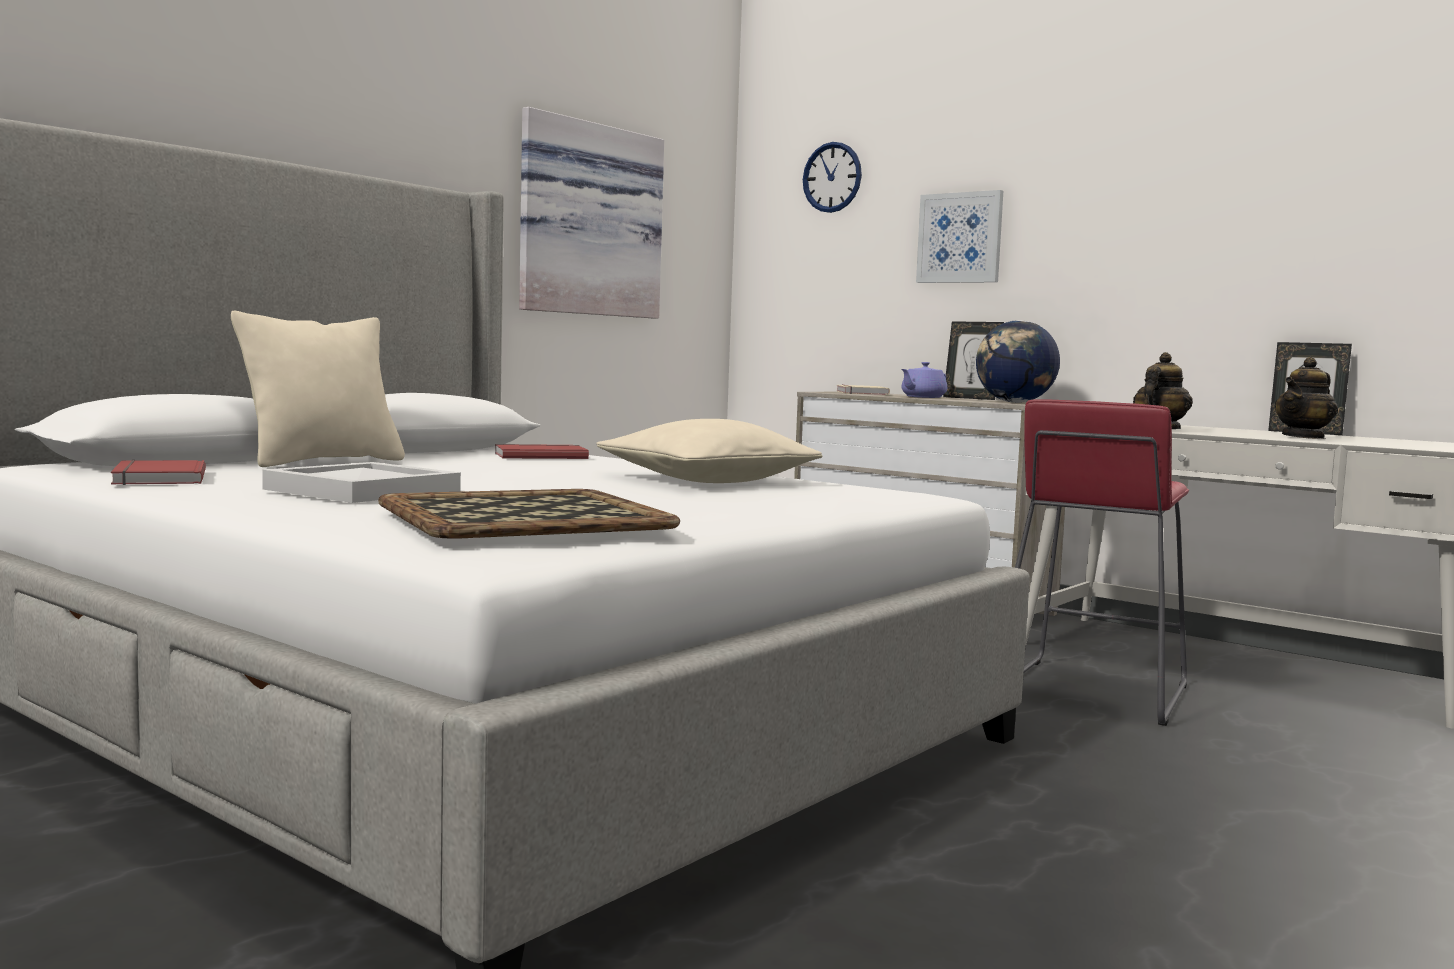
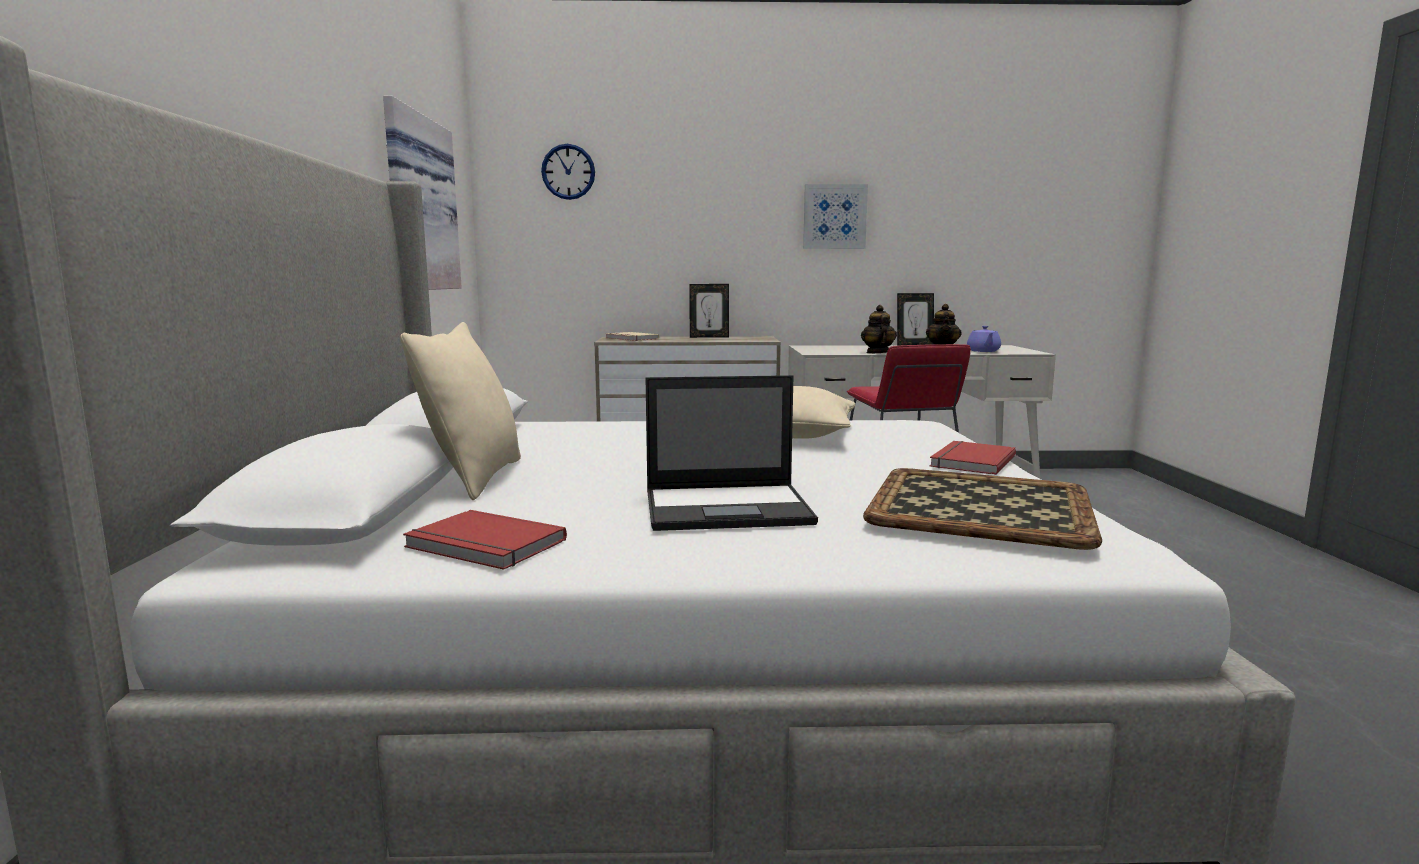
camera: 40 degrees left, 5 degrees up
(366, 490) = (729, 508): white tray -> laptop
(540, 456) = (575, 431): red book -> red book (970, 461)
(922, 397) = (690, 340): purple teapot -> purple teapot (983, 351)
(960, 238) = (681, 223): picture -> picture (834, 217)
(1015, 402) = (758, 339): globe -> none

